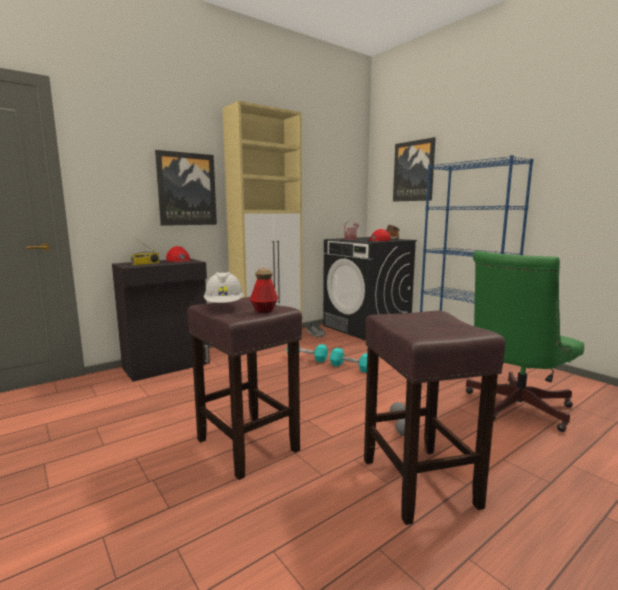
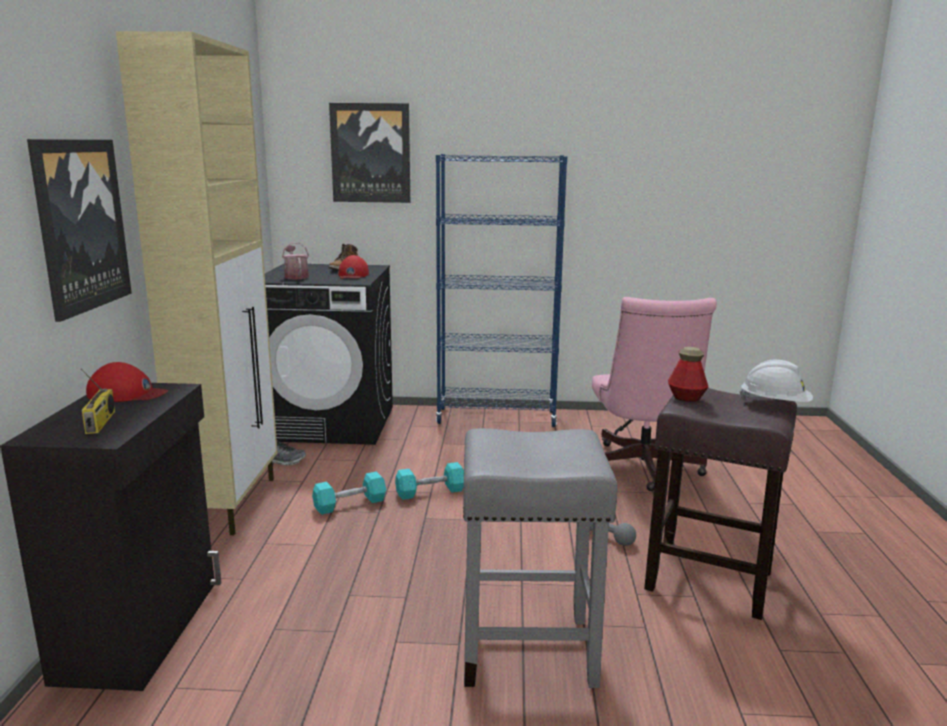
camera: 50 degrees left, 5 degrees up
(224, 306) = (515, 457): white hard hat -> white hard hat (775, 405)
(249, 446) = (530, 650): brown stool -> grey stool
(264, 310) = (576, 445): bottle -> bottle (686, 398)
(513, 408) = (643, 469): green office chair -> pink office chair

